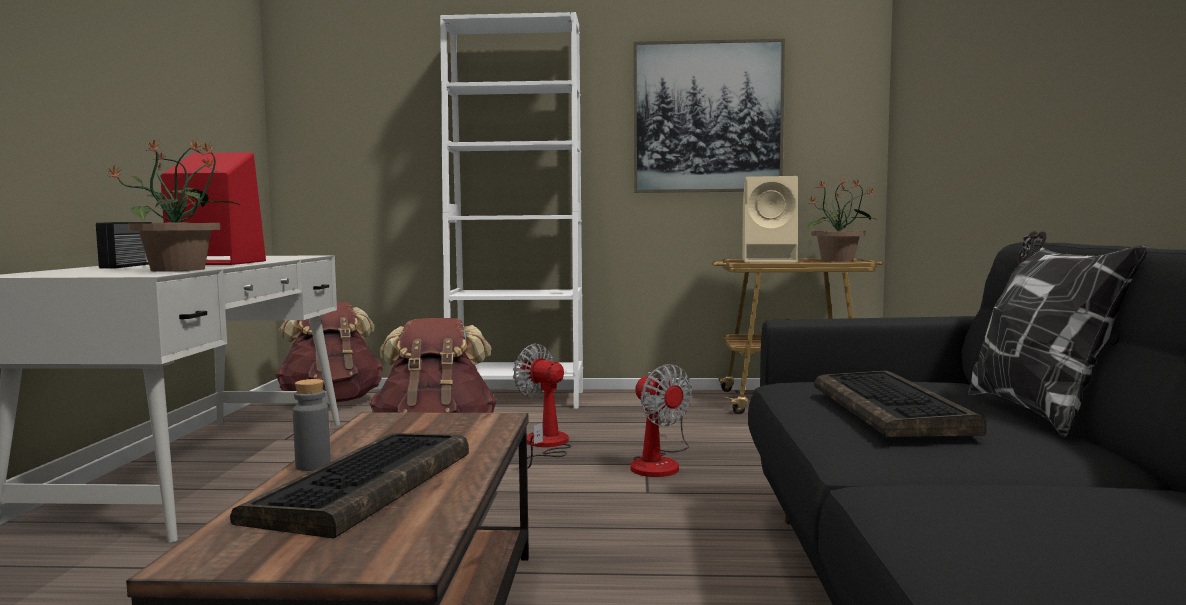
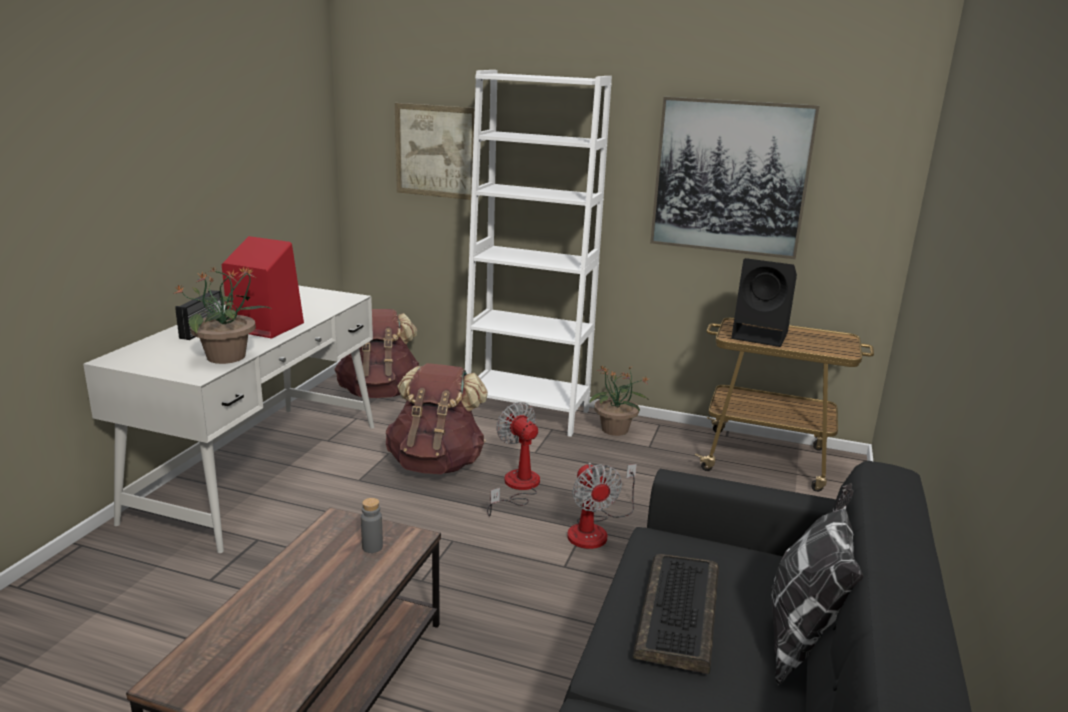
camera: 15 degrees right, 15 degrees up
(313, 466) = (266, 582): grey bottle -> grey bottle (372, 547)
(365, 486) = (285, 618): keyboard -> none
(388, 121) = (436, 151): none -> picture
(770, 261) = (761, 336): beige speaker -> black speaker
(838, 260) = (834, 340): potted plant -> potted plant (615, 430)

